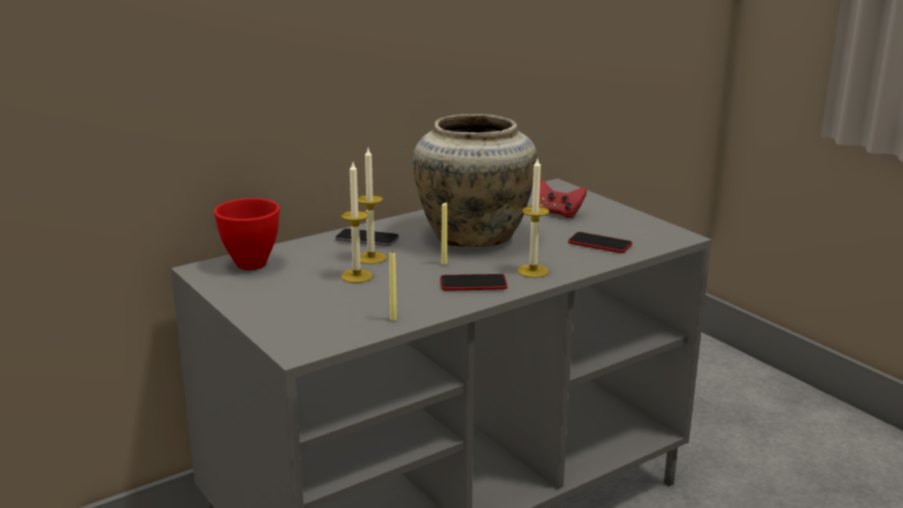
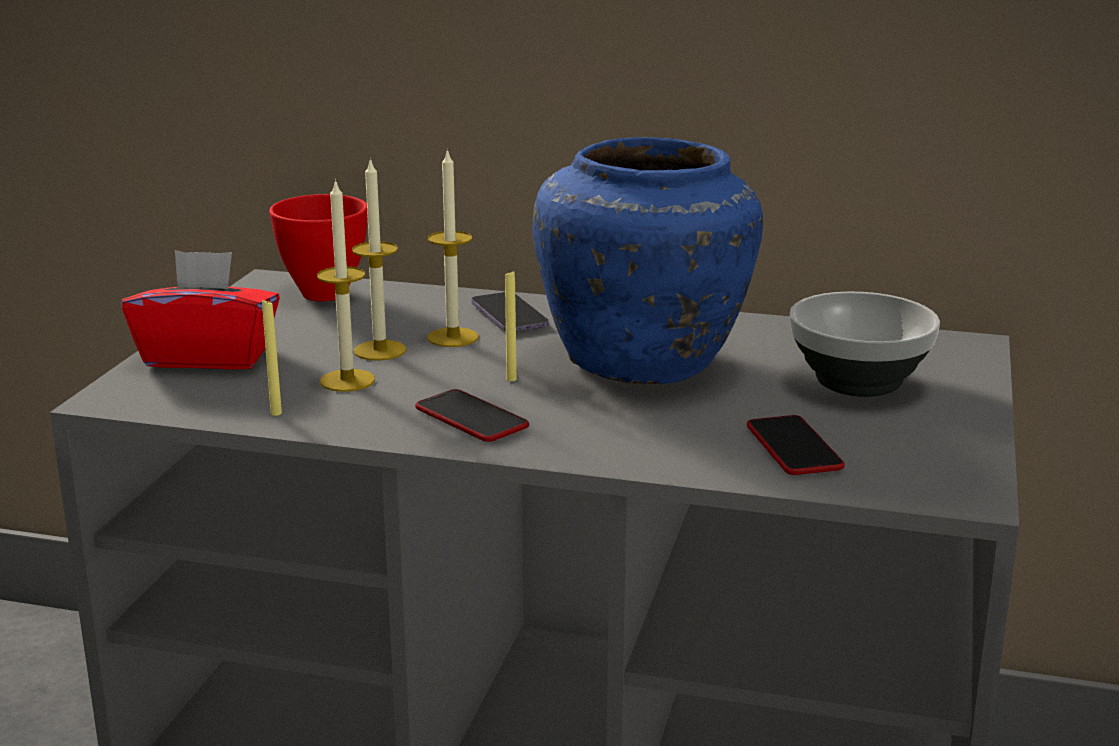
camera: 50 degrees right, 0 degrees up
(285, 313) = (208, 356): none -> red tissue box
(474, 236) = (646, 363): beige vase -> blue vase
(533, 271) = (589, 438): candle -> candle (347, 380)
(557, 213) = (856, 381): red game controller -> bowl

